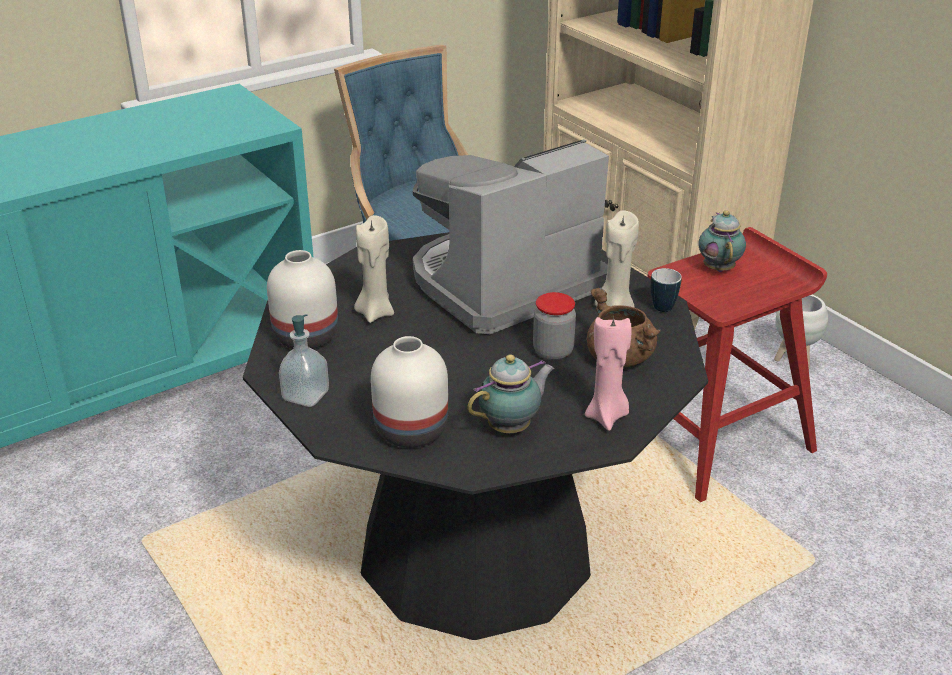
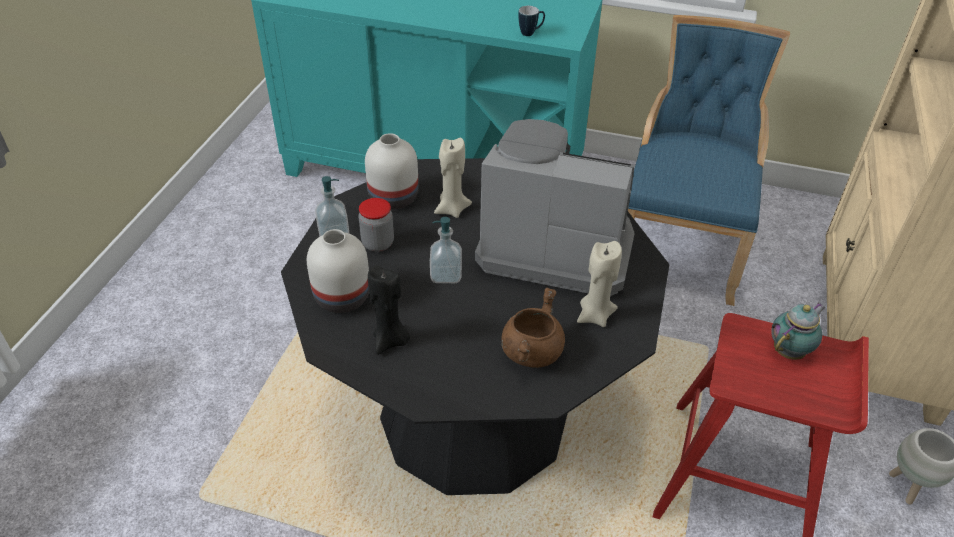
camera: 50 degrees right, 10 degrees up
(463, 357) = (446, 275): none -> soap dispenser
(512, 427) = (390, 341): teapot -> black candle
(553, 352) = (500, 314): jar -> jar (378, 243)
(607, 416) = (450, 383): pink candle -> none
(664, 305) = (632, 341): mug -> mug (531, 33)

